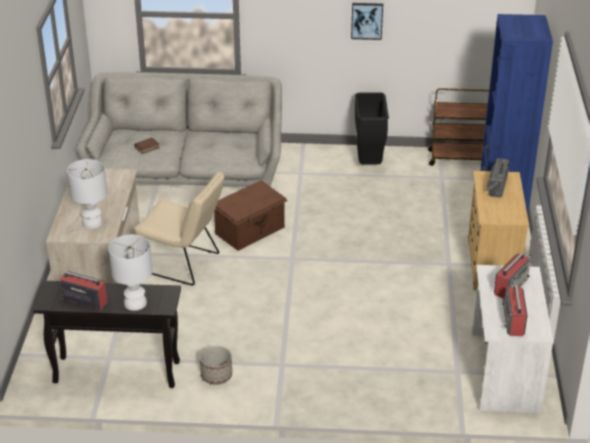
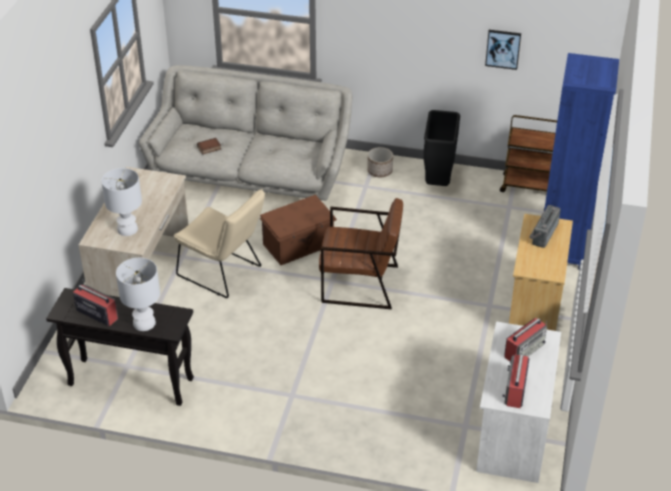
camera: 10 degrees right, 5 degrees up
(216, 375) = (225, 398): planter -> planter (380, 171)
(320, 259) = (360, 284): none -> brown armchair
(367, 20) = (445, 38): picture -> picture (503, 49)

